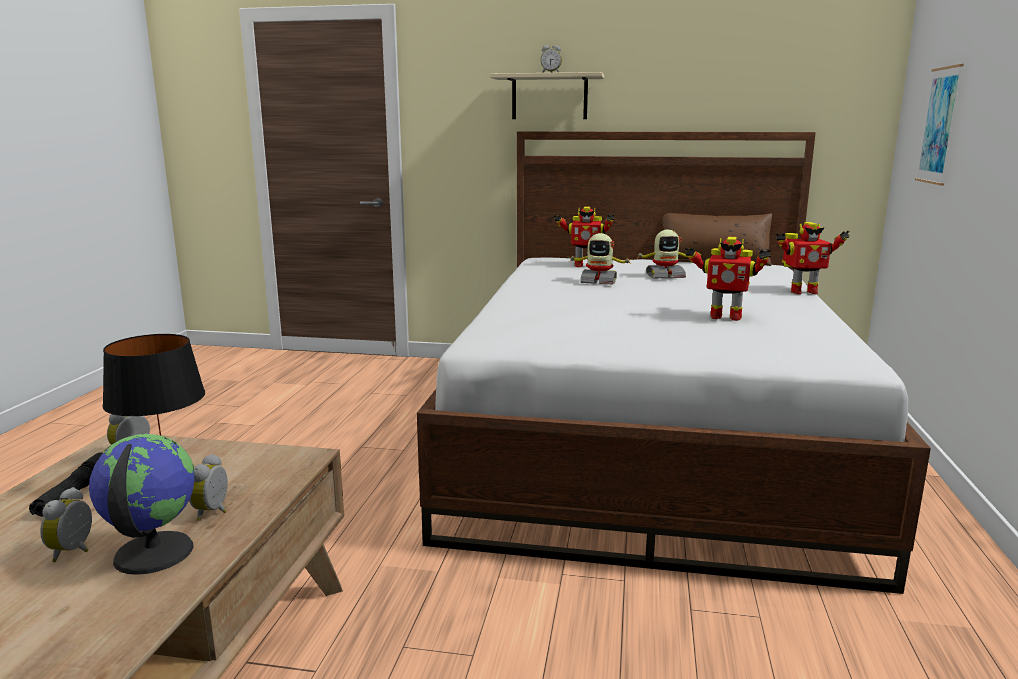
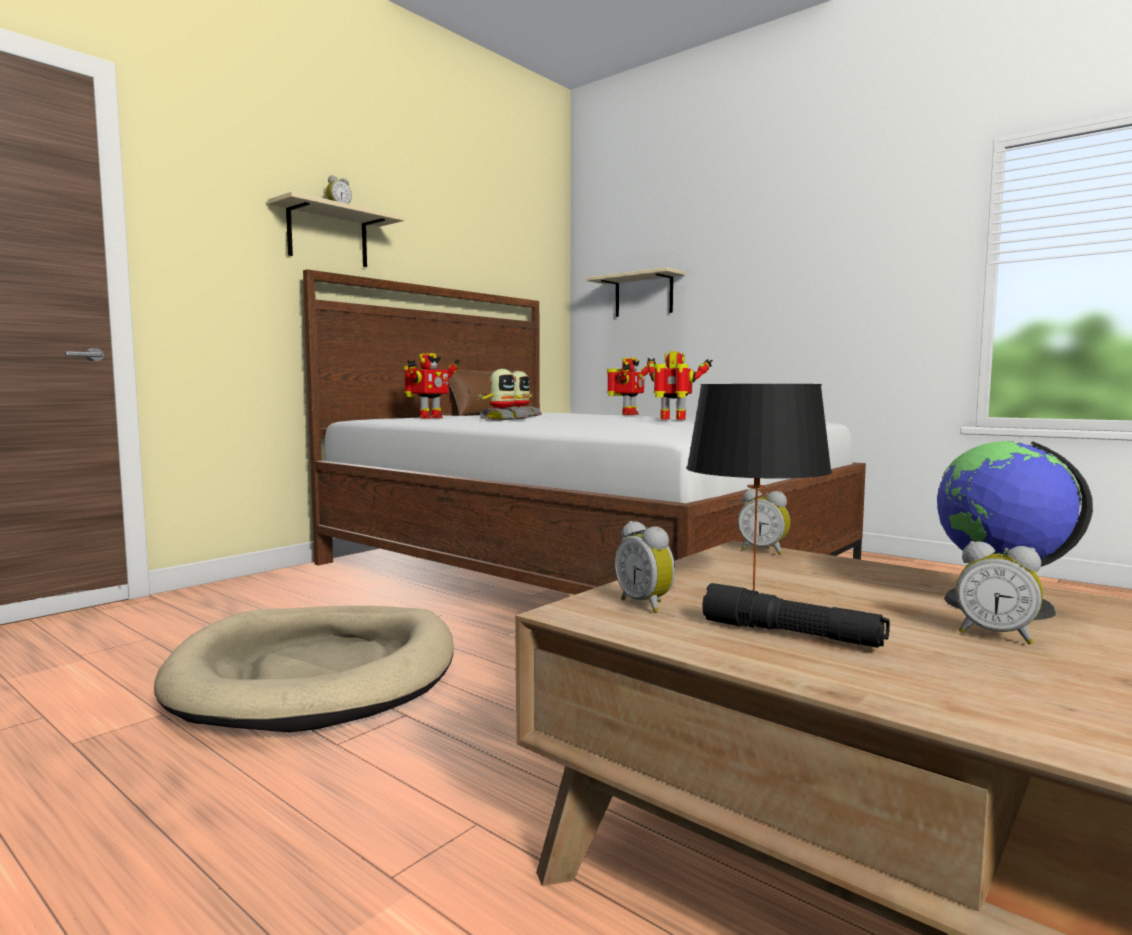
camera: 60 degrees left, 10 degrees down
(214, 512) = (887, 581): alarm clock -> alarm clock (763, 551)
(326, 436) = (317, 674): none -> beige dog bed
(724, 317) = (673, 419): toy robot -> toy robot turned 120 degrees counterclockwise
(939, 125) = (643, 295): picture -> beige shelf

